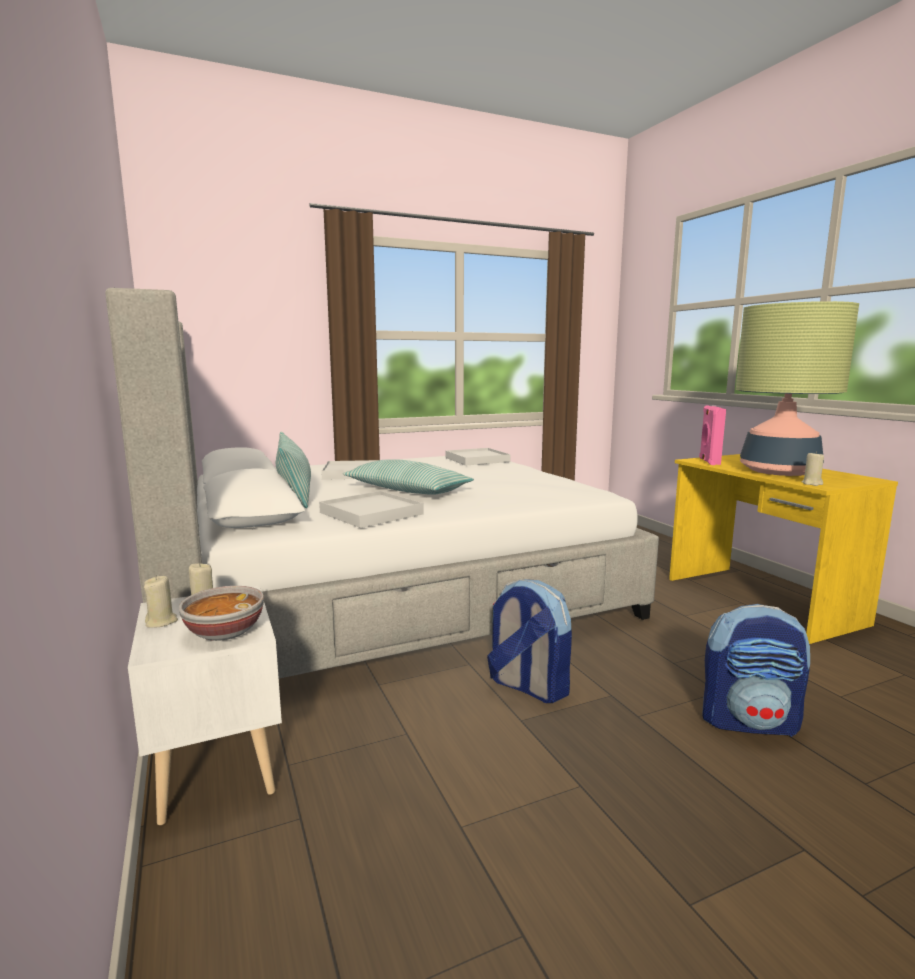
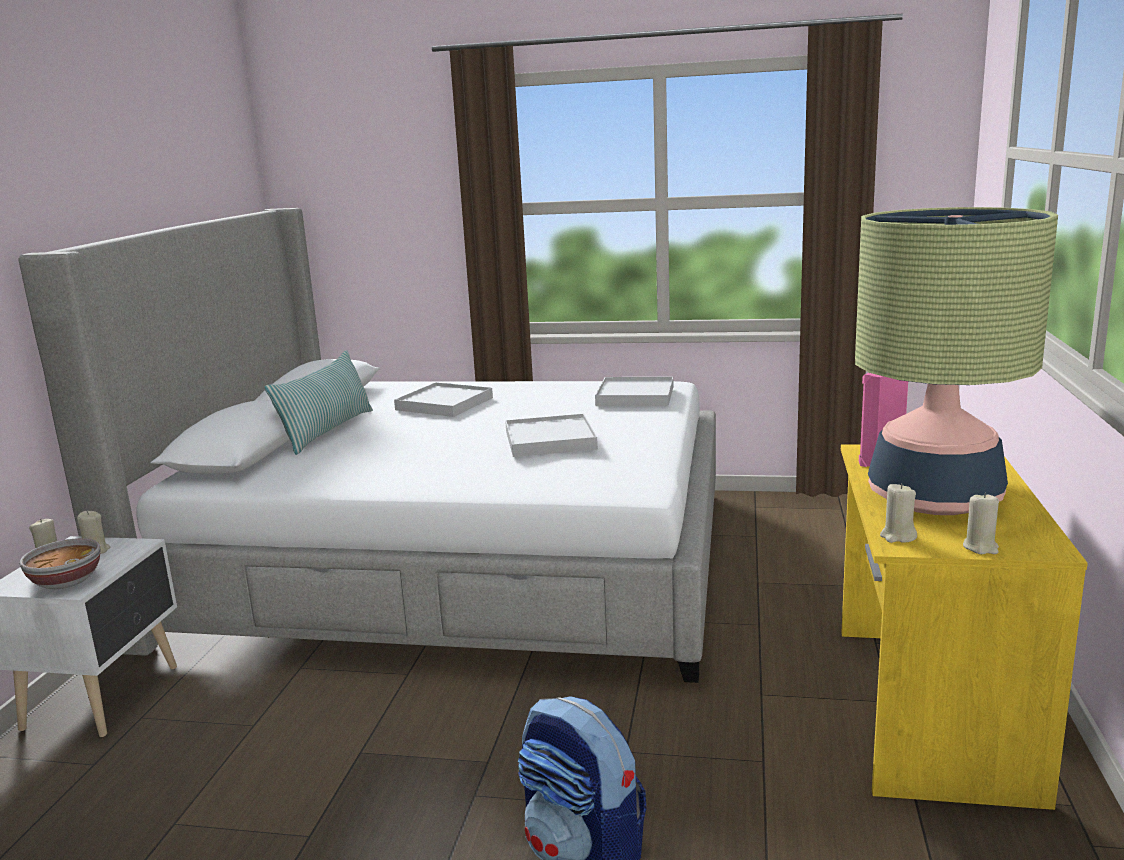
camera: 35 degrees right, 5 degrees up
(371, 513) = (330, 474): white tray -> white tray (550, 440)
(407, 491) = (433, 444): pillow -> none
(527, 686) = (421, 719): backpack -> none
(851, 482) = (980, 547): none -> beige candle

